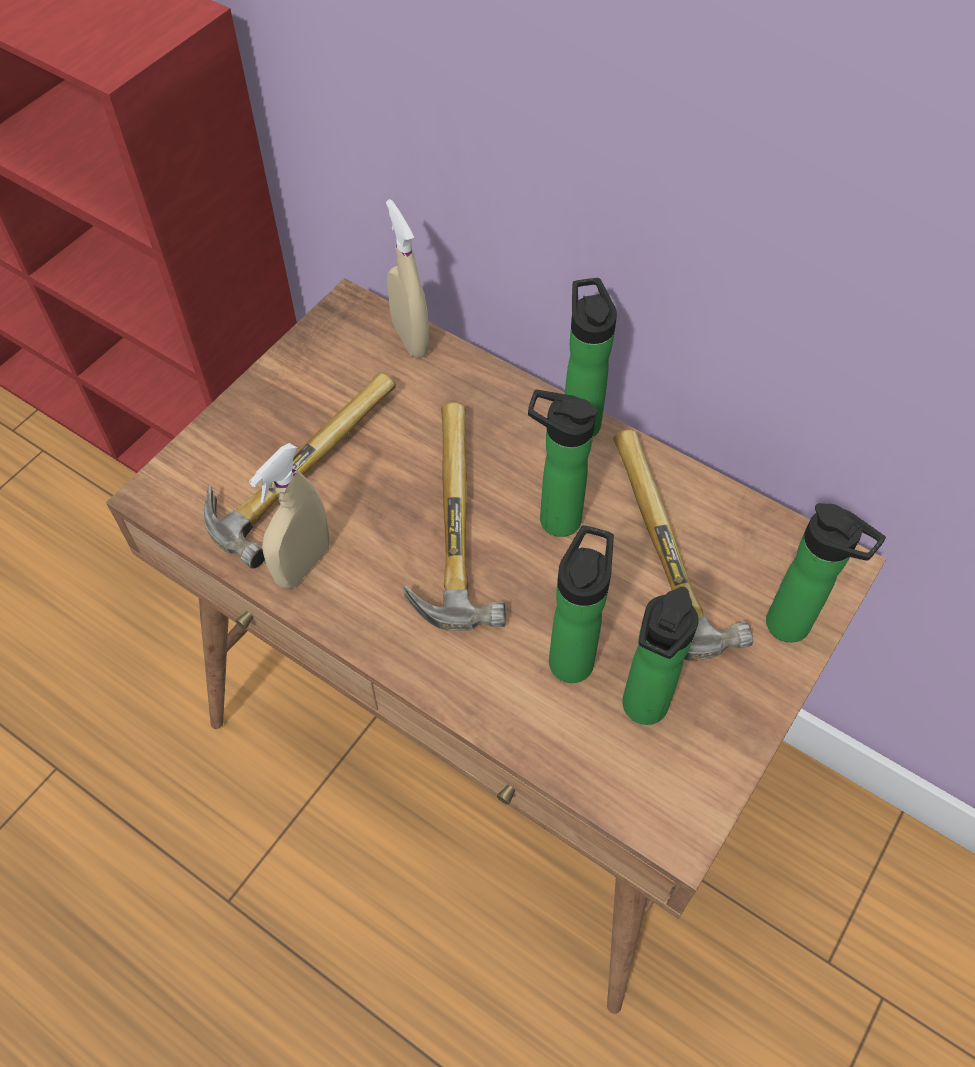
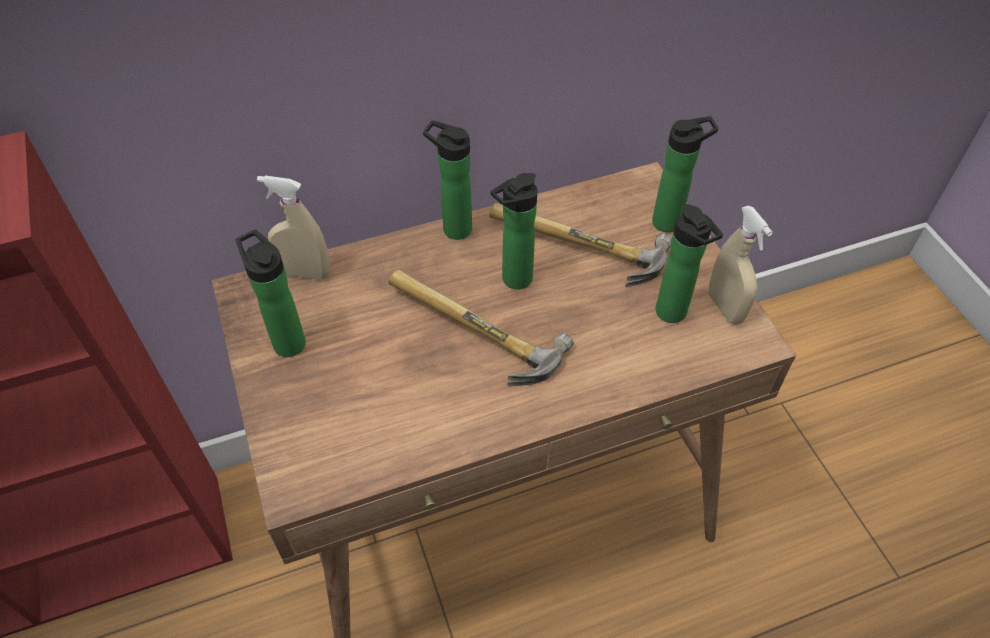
camera: 55 degrees left, 5 degrees down
(298, 463) = (348, 389): hammer -> none
(303, 565) = (435, 429): beige spray bottle -> beige spray bottle (725, 308)
(573, 656) = (616, 325): bottle -> bottle (287, 340)

